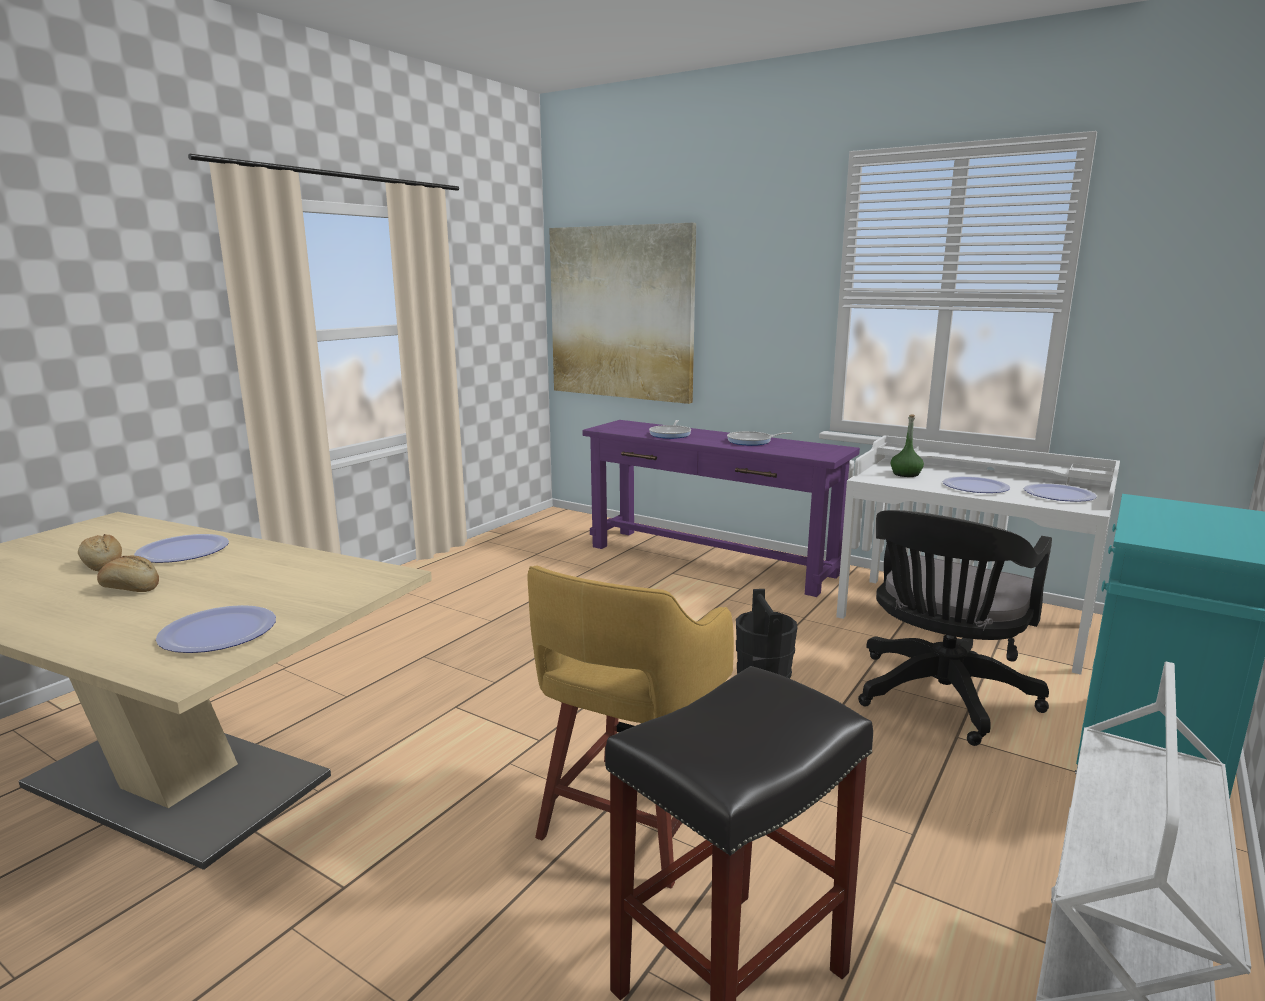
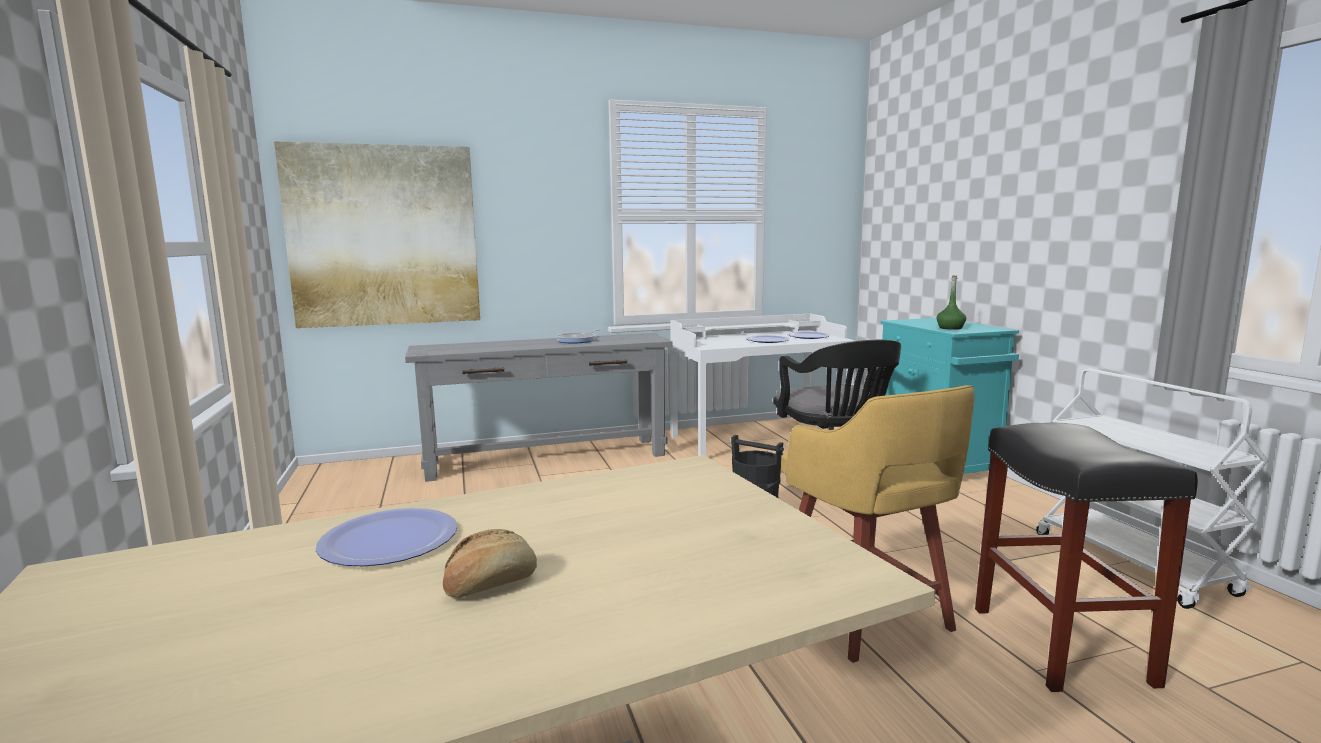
camera: 50 degrees left, 5 degrees down
(102, 564) = (327, 595): bread -> none
(218, 632) = (748, 550): plate -> none
(671, 434) = (500, 346): frying pan -> none
(710, 560) = (547, 458): purple console table -> grey console table
(906, 474) = (716, 342): green bottle -> green bottle (950, 328)

